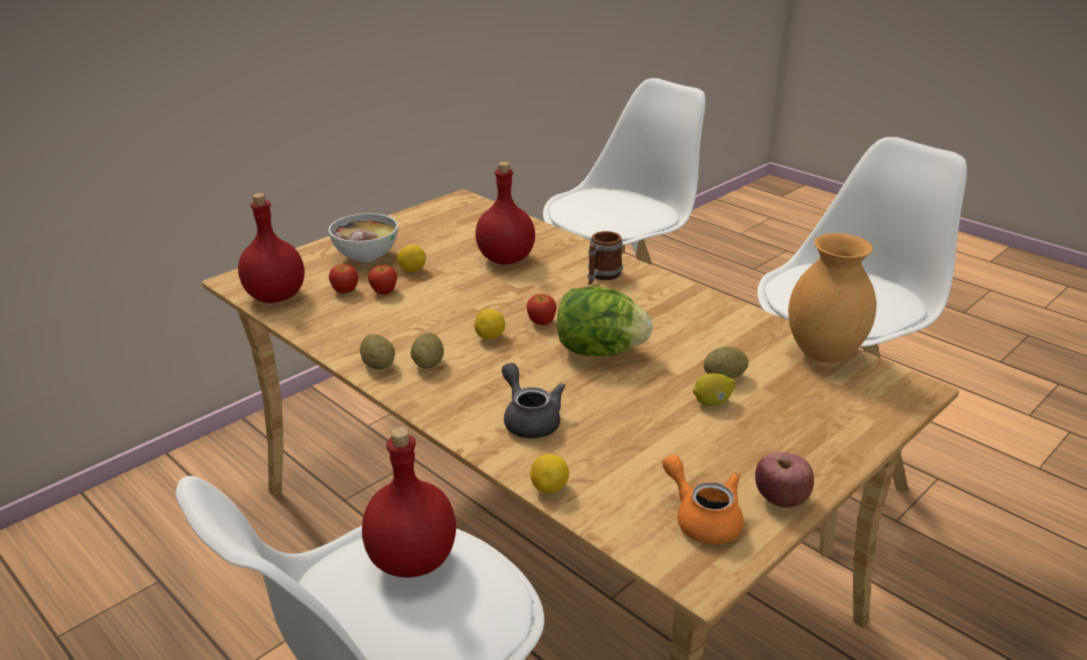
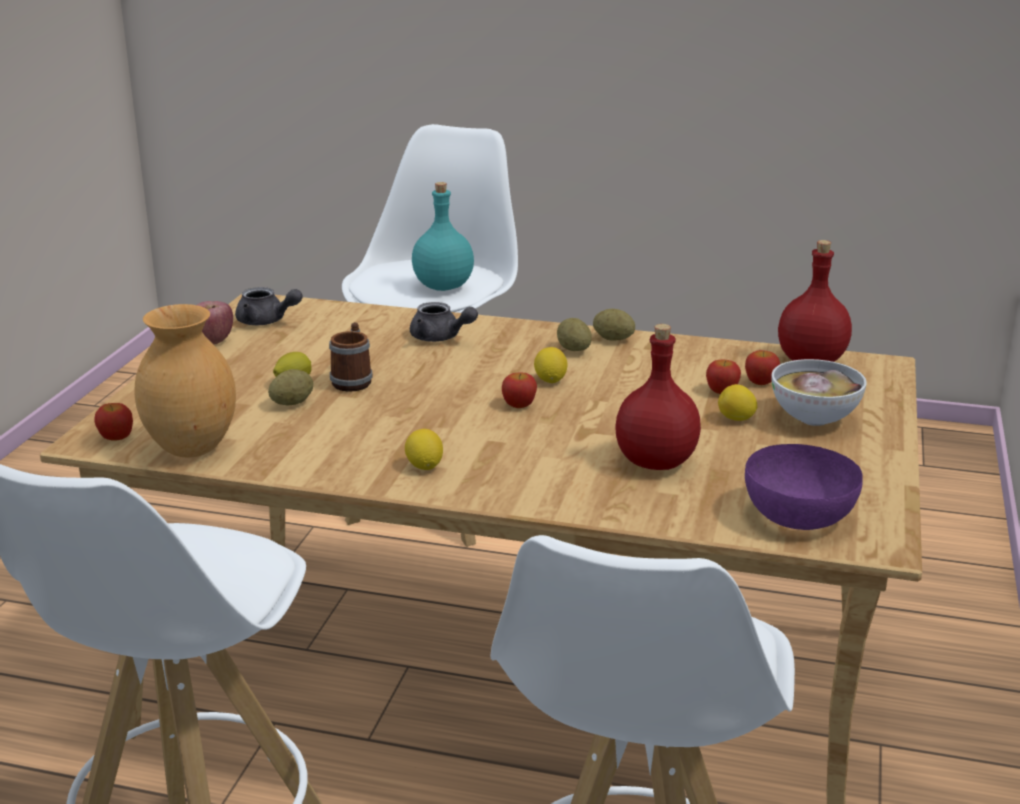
camera: 150 degrees right, 5 degrees down
(411, 561) = (443, 286): red bottle -> turquoise bottle
(474, 217) = (799, 514): none -> purple bowl
(549, 488) = (384, 311): lemon -> lemon (424, 466)
(599, 351) = (432, 395): lettuce -> none
(601, 276) = (511, 472): mug -> mug (353, 380)
(702, 518) = (266, 321): orange teapot -> grey teapot
(890, 384) = (116, 437): none -> apple

